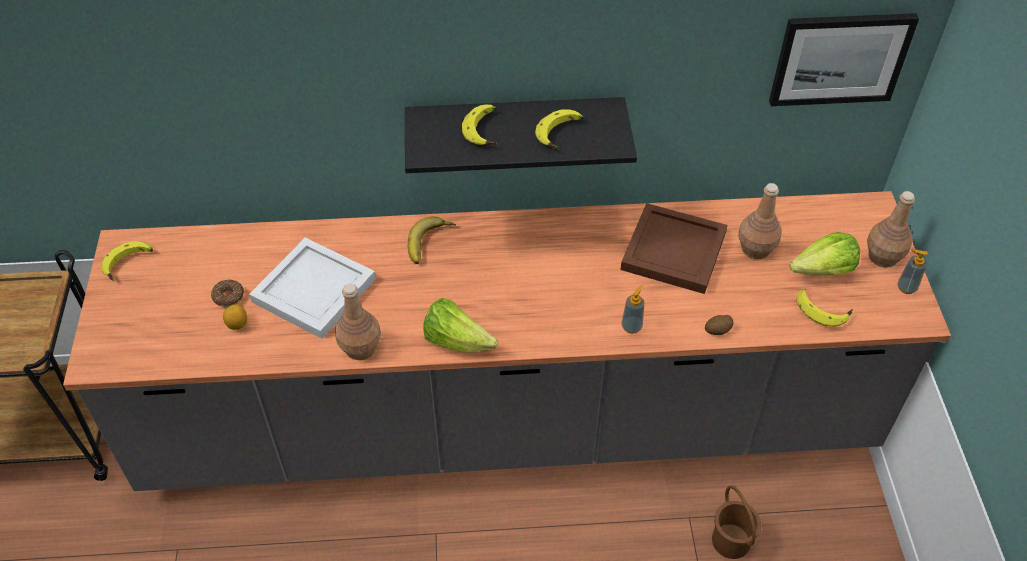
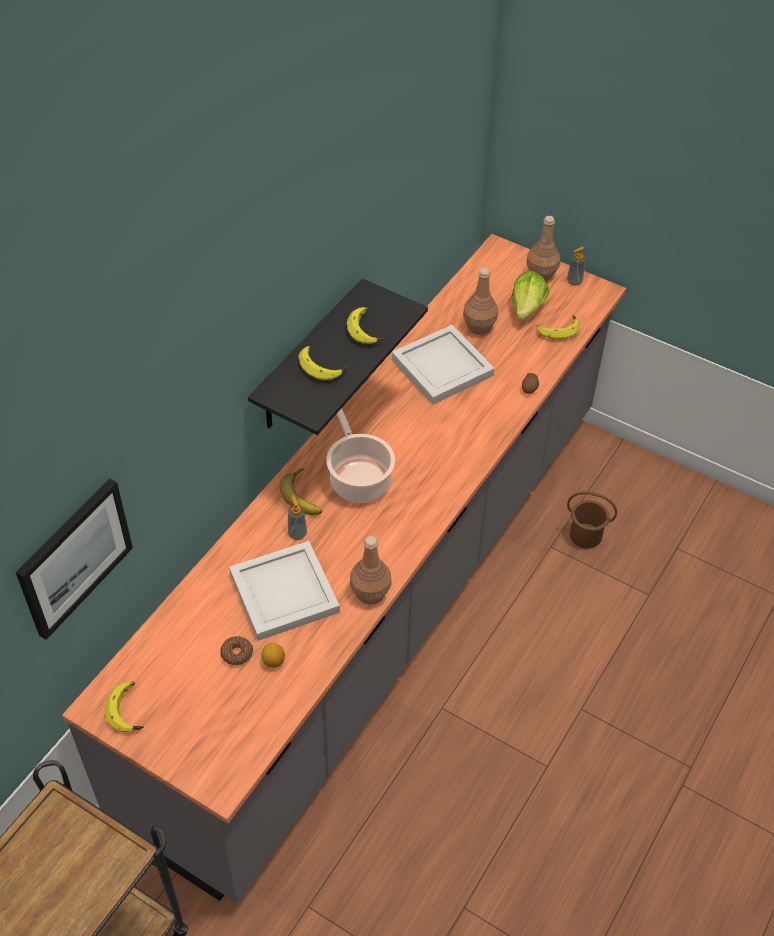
camera: 55 degrees left, 0 degrees up
(457, 341) = (416, 531): lettuce -> none
(482, 268) = (359, 479): none -> cooking pot
(631, 326) = (488, 429): soap dispenser -> soap dispenser (297, 533)
(675, 250) = (442, 366): brown tray -> white tray
(840, 58) = (456, 157): picture -> picture (74, 557)

